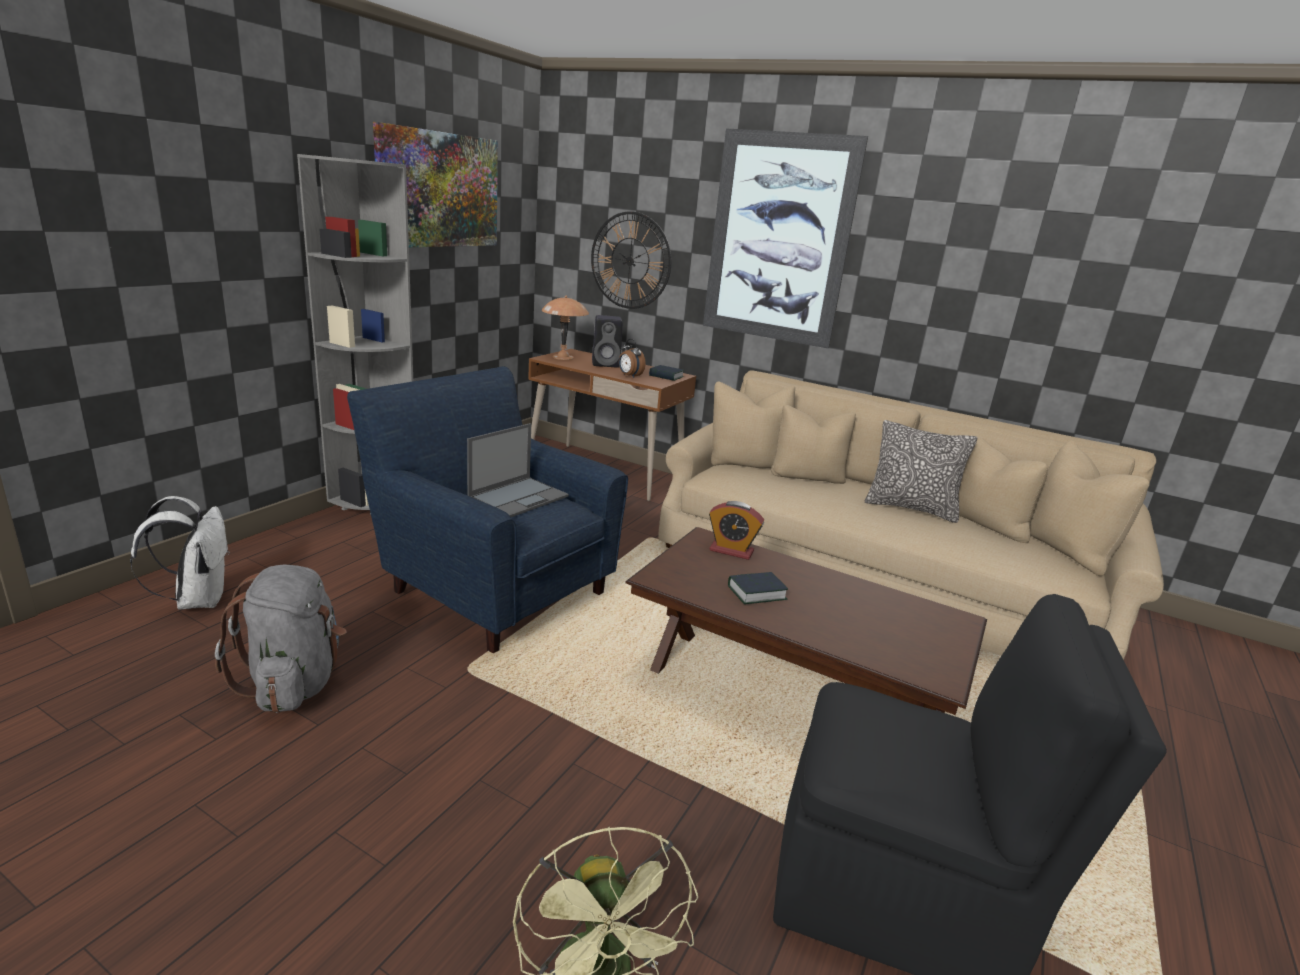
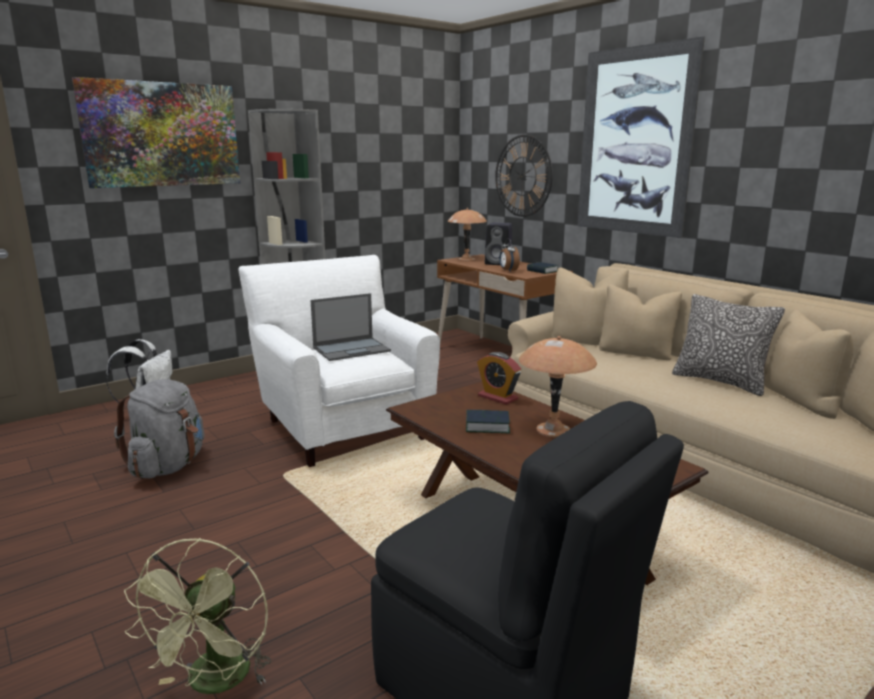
camera: 25 degrees right, 5 degrees down
(439, 190) = (365, 131): picture -> picture (162, 135)
(495, 590) = (344, 428): blue armchair -> white armchair
(822, 589) = (553, 430): none -> brown table lamp

